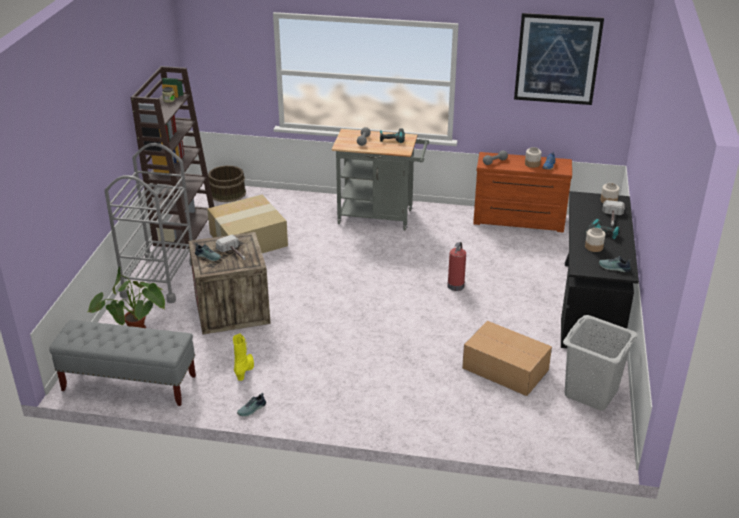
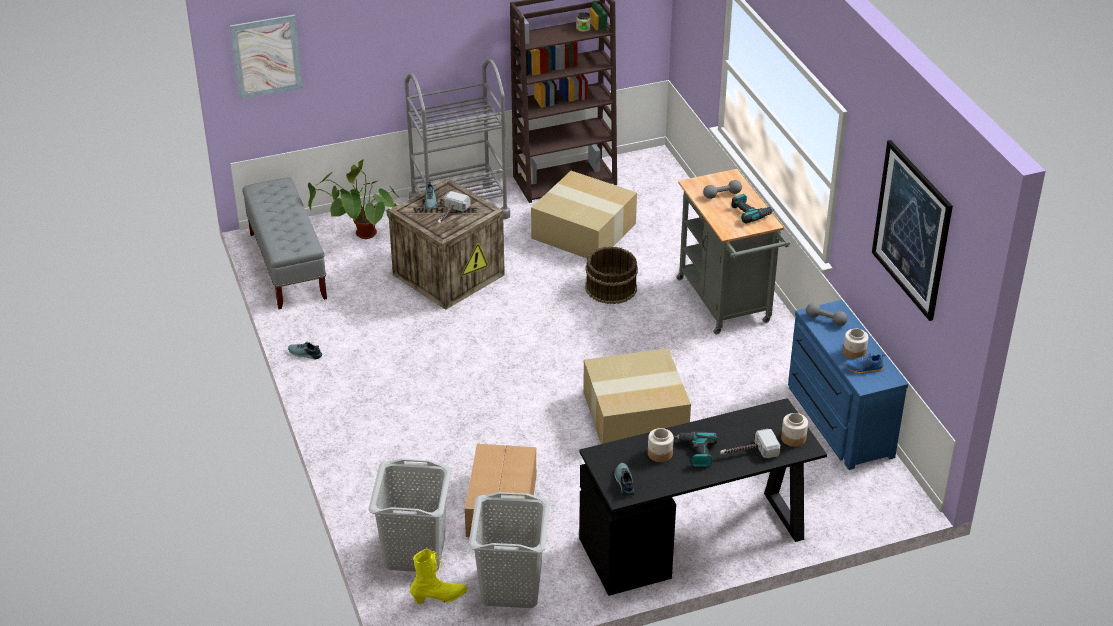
camera: 60 degrees right, 5 degrees up
(32, 212) = (266, 56): none -> picture
(227, 193) = (662, 176): brown bucket -> brown bucket (610, 288)
(245, 370) = (358, 325): yellow boot -> yellow boot (439, 597)
(456, 285) = (634, 415): fire extinguisher -> cardboard box
(519, 221) = (837, 421): brown dresser -> blue dresser
(528, 426) = (414, 553): none -> grey laundry basket

